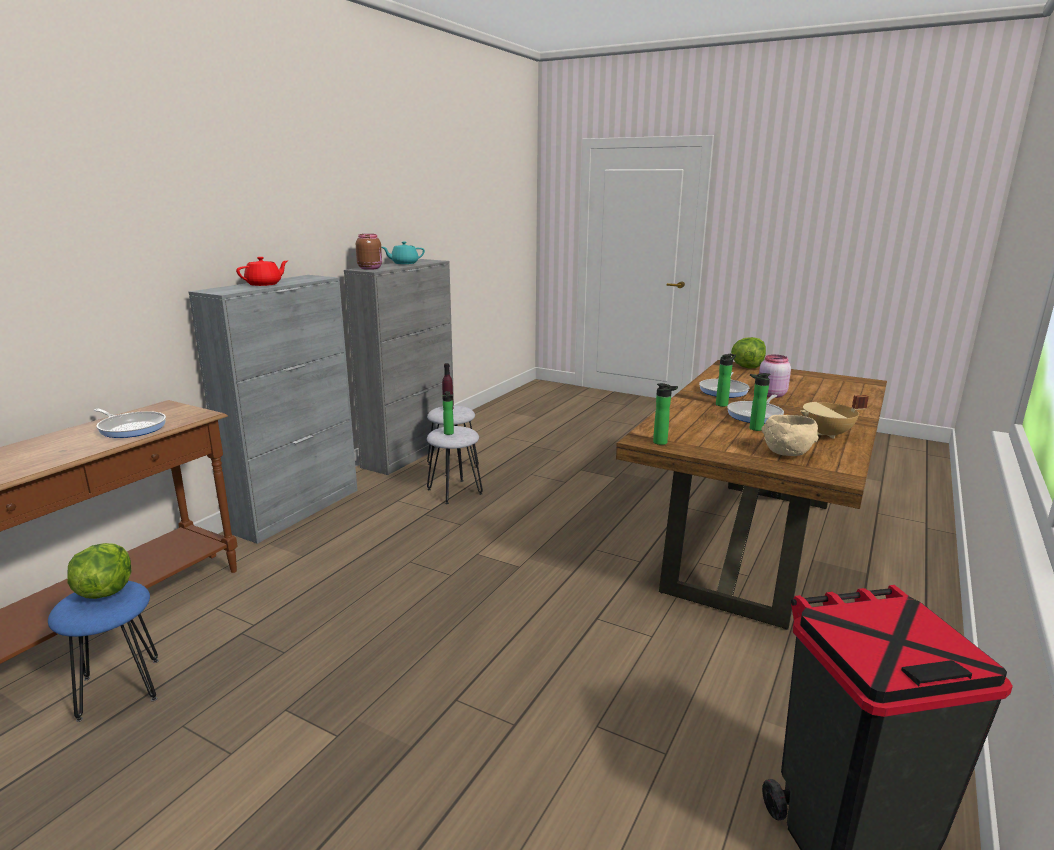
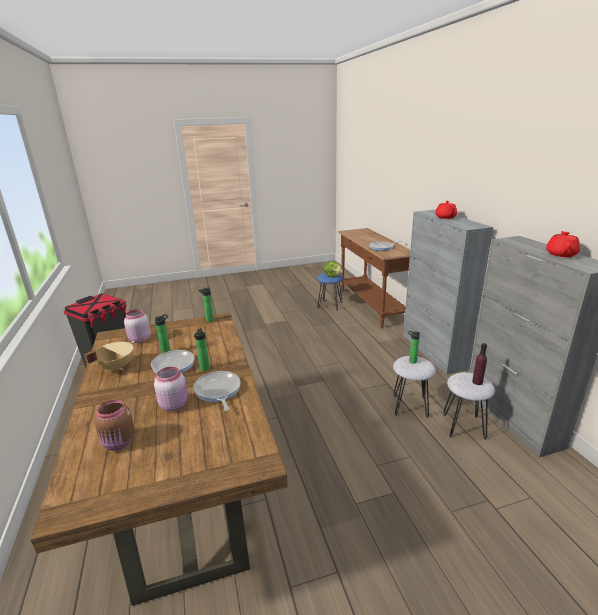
camera: 135 degrees right, 5 degrees up
(370, 268) = (520, 241): brown jar -> brown jar (120, 443)
(404, 263) = (561, 254): turquoise teapot -> red teapot
(747, 367) = (234, 466): lettuce -> none
(787, 453) = (139, 339): beige bowl -> pink jar

